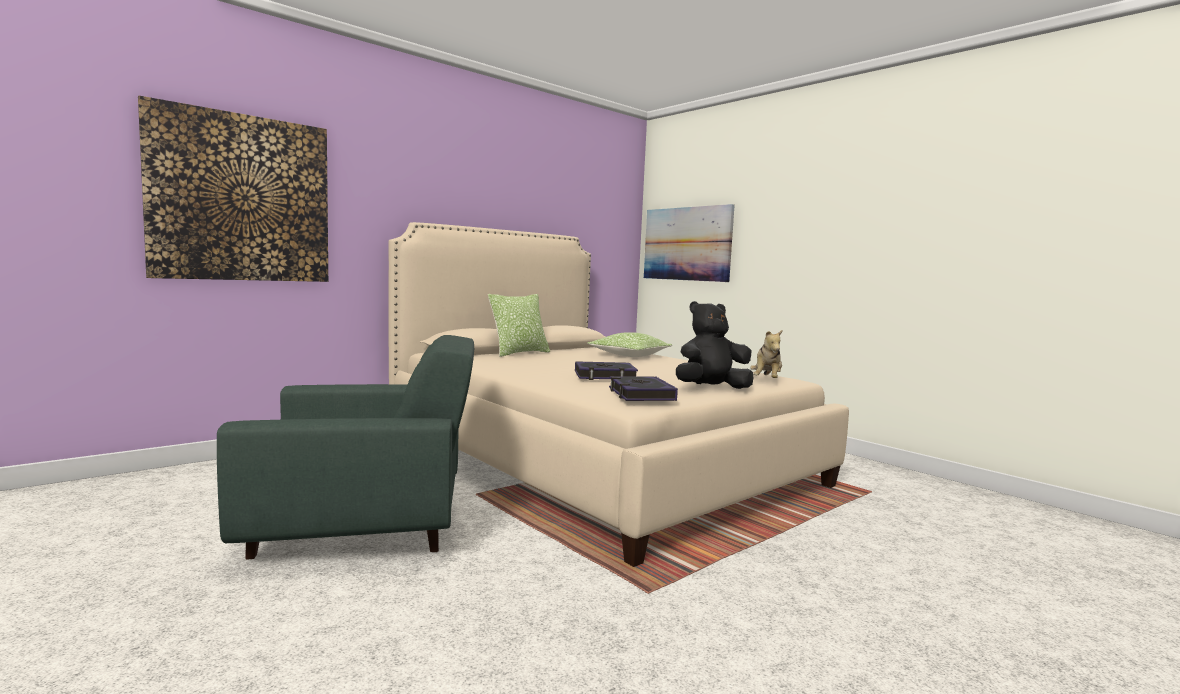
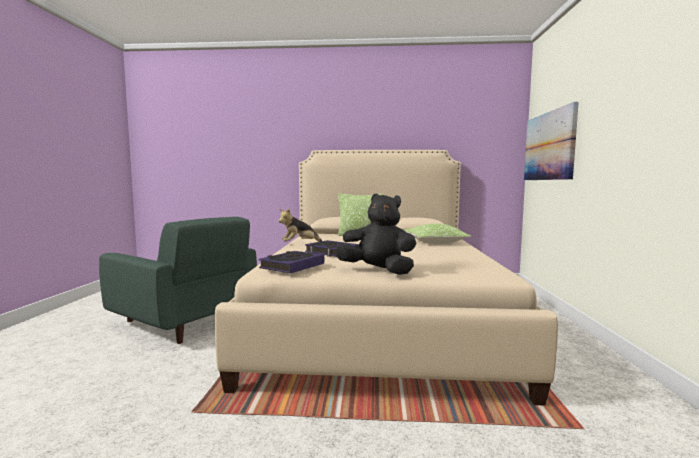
camera: 45 degrees right, 0 degrees up
(241, 198) = (227, 146): picture -> none
(767, 380) = (467, 273): plush toy -> plush toy (299, 244)

